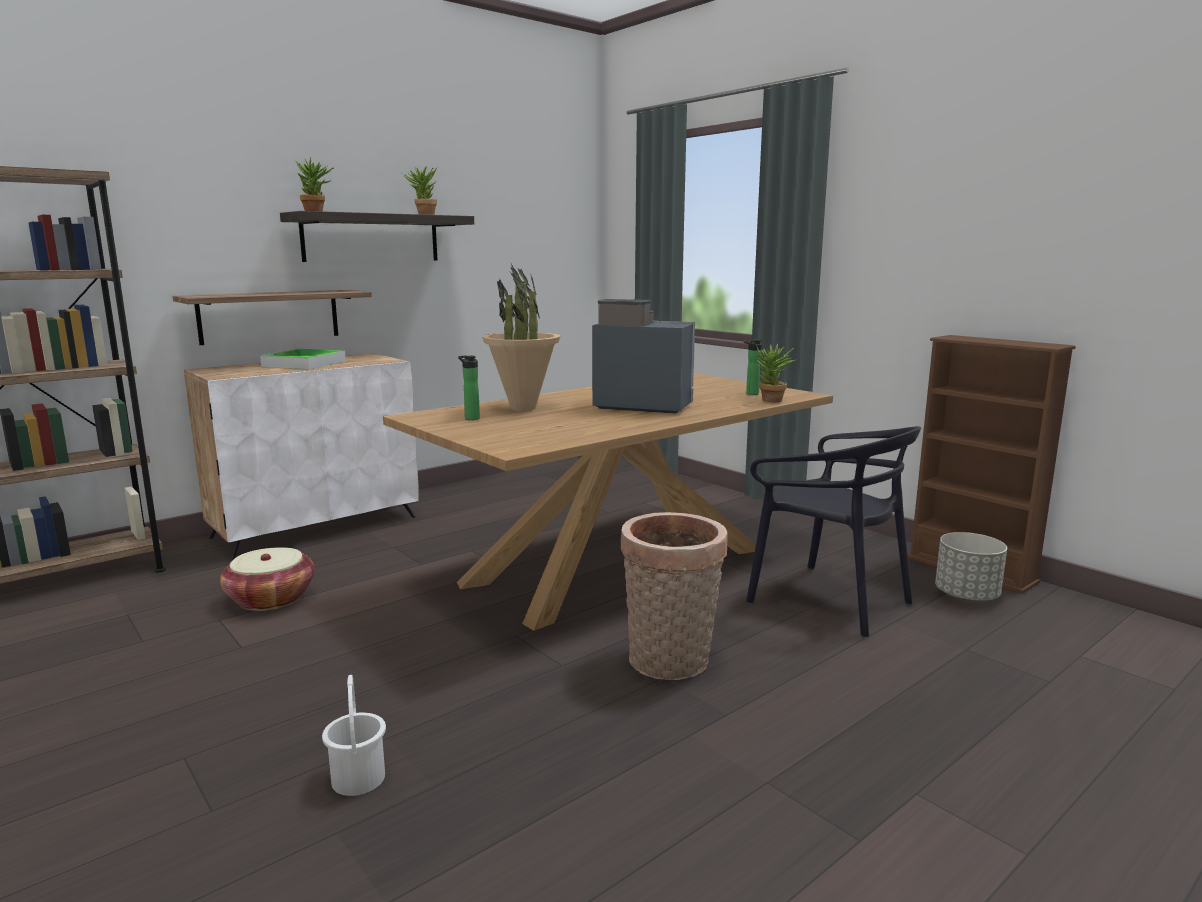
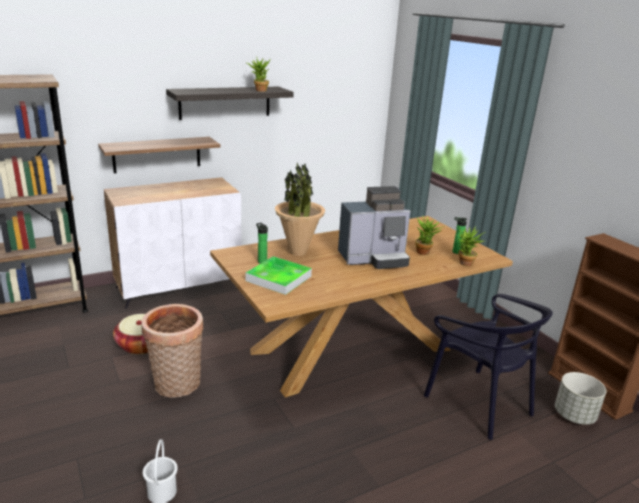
camera: 10 degrees right, 10 degrees up
(304, 364) = (175, 189): tray -> tray (278, 278)
(317, 212) = (188, 91): potted plant -> potted plant (425, 252)
(640, 406) = (374, 259): coffee machine -> coffee machine turned 135 degrees clockwise
(670, 663) = (358, 439): basket -> basket (176, 386)

